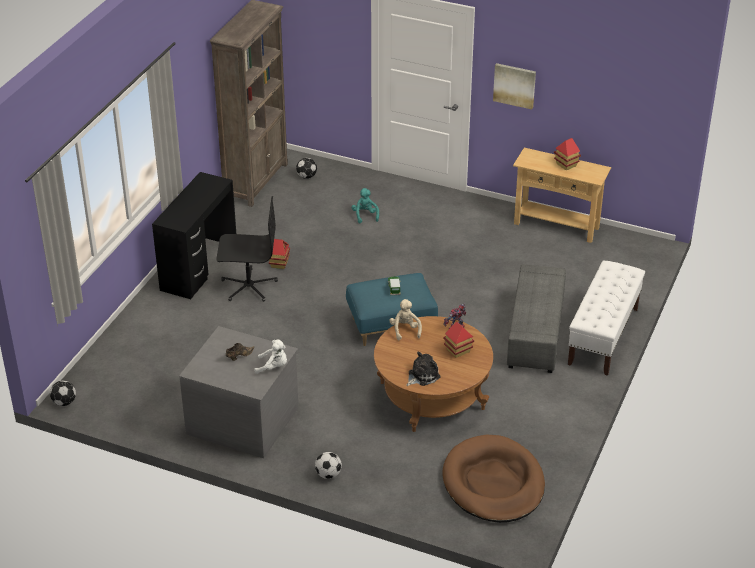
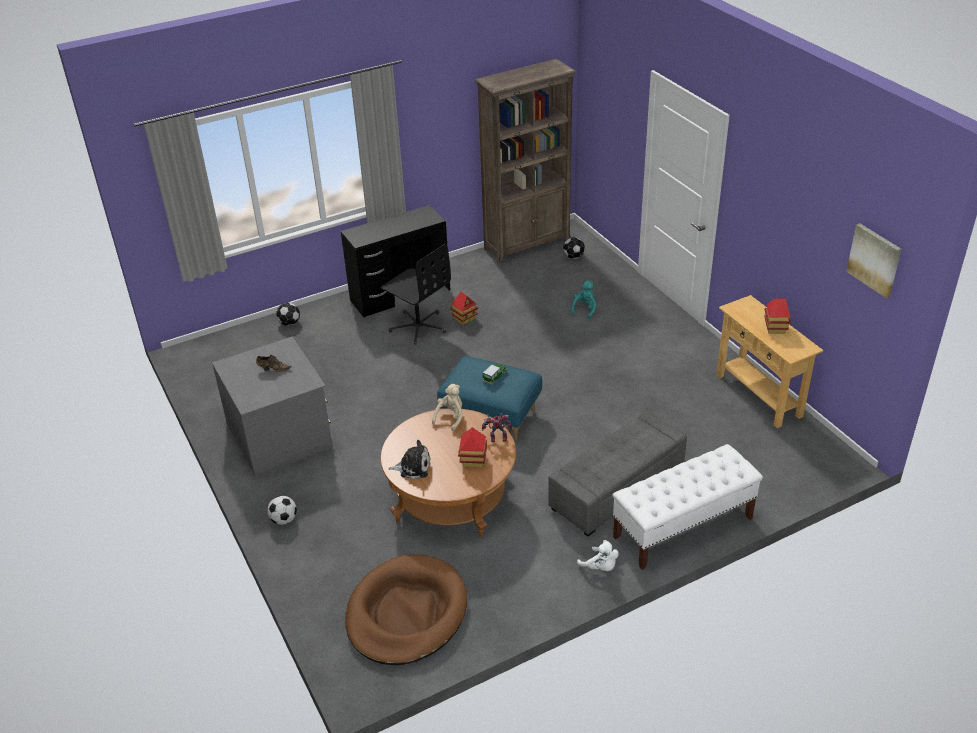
camera: 40 degrees right, 0 degrees up
(64, 402) = (181, 354): football -> football (289, 323)
(273, 367) = (286, 391): white plush toy -> white plush toy (600, 567)
(514, 85) = (752, 219): picture -> picture (874, 259)

